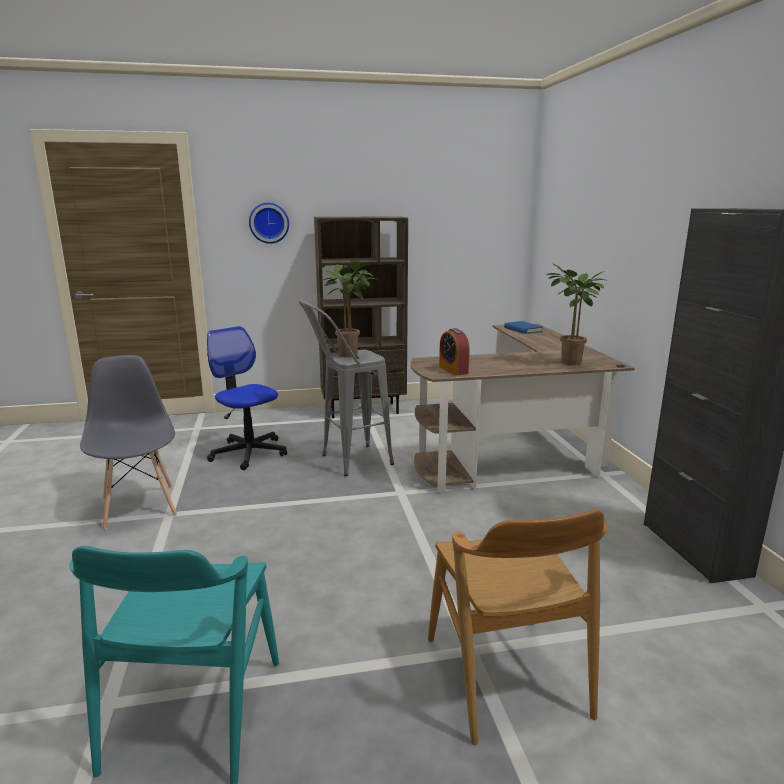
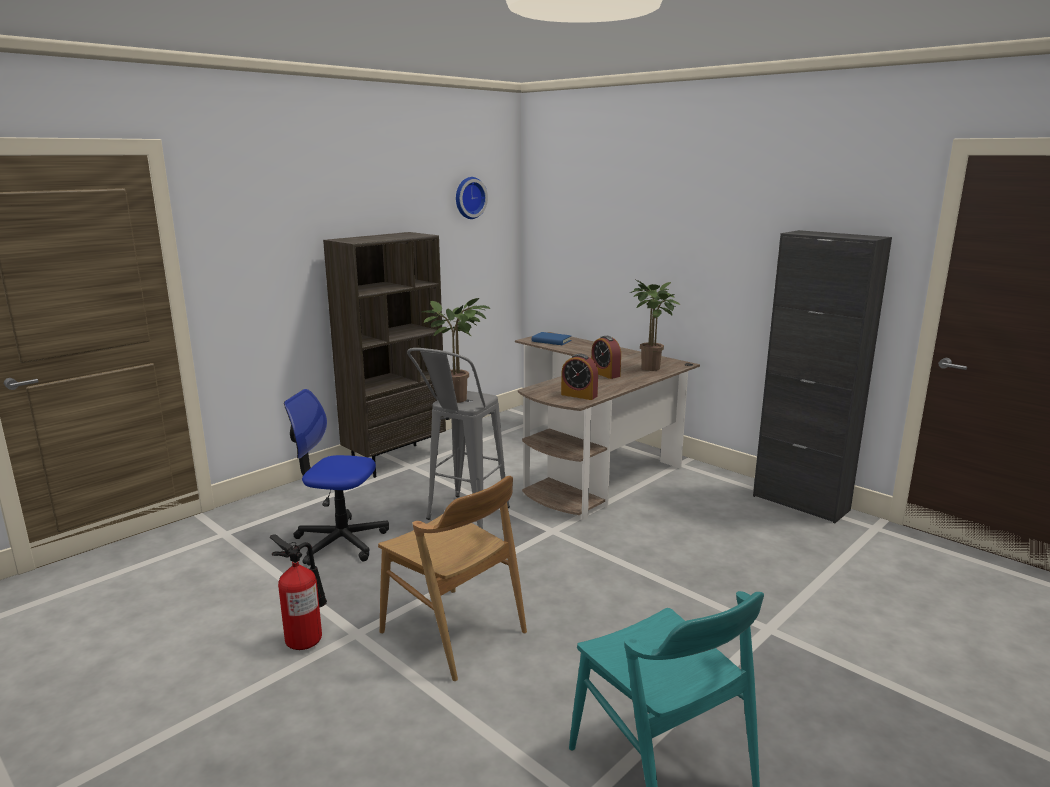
camera: 35 degrees left, 0 degrees up
(139, 506) = (306, 639): grey chair -> fire extinguisher
(269, 223) = (269, 251): wall clock -> wall clock (469, 198)
(505, 676) = (809, 635): brown chair -> brown chair (453, 632)
(515, 359) = (605, 374): none -> alarm clock

